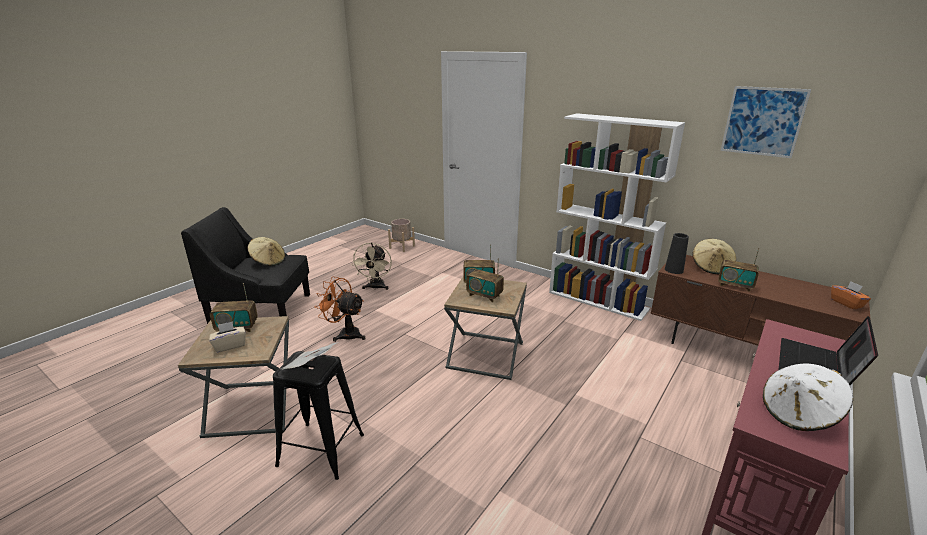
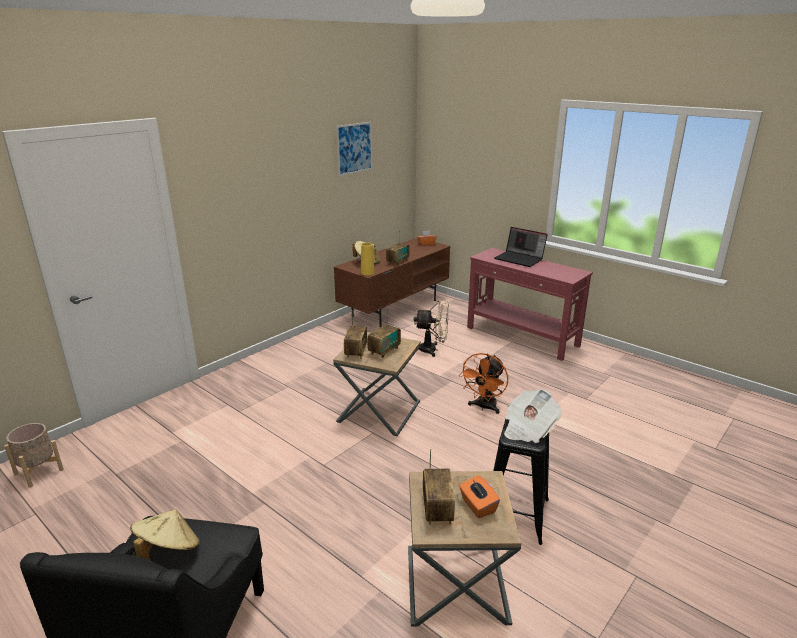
camera: 85 degrees left, 0 degrees up
(230, 345) = (477, 506): beige tissue box -> orange tissue box
(345, 334) = (307, 517): orange fan -> orange fan (484, 407)
(375, 288) = (182, 496): beige fan -> beige fan (432, 350)
(598, 300) = (302, 343): white bookcase -> none
(674, 270) = (367, 273): black vase -> yellow vase
(799, 414) = (558, 270): white hat -> none

